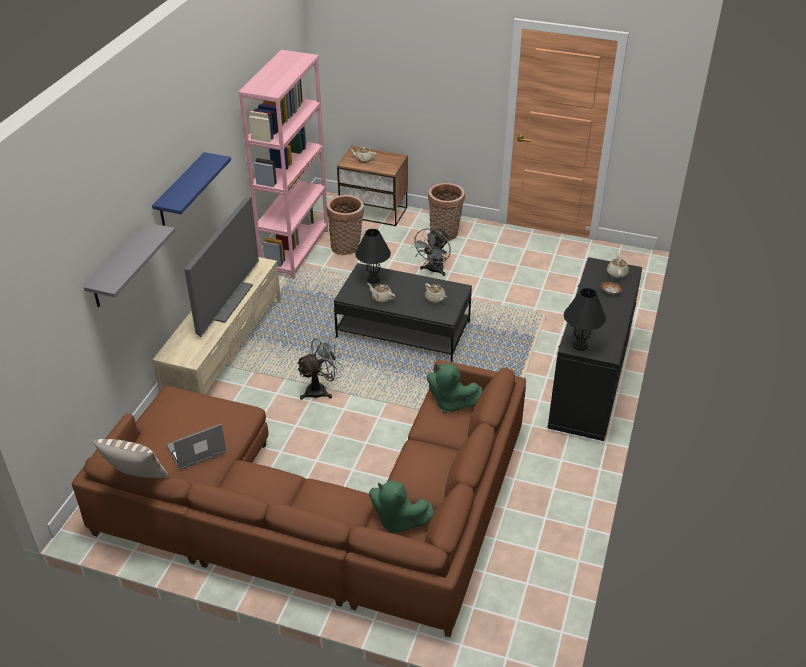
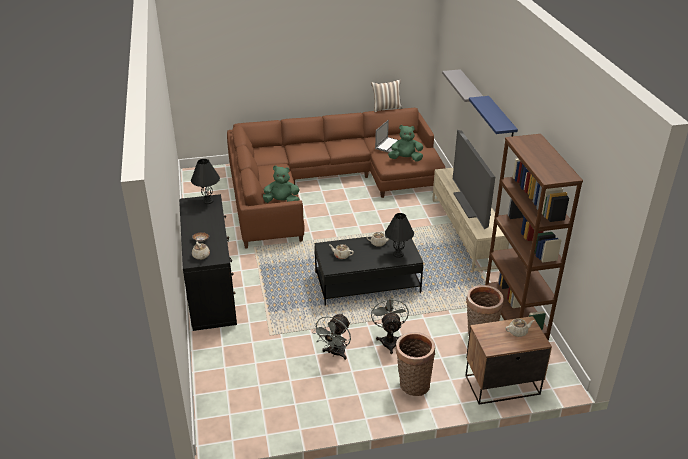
camera: 150 degrees right, 5 degrees down
(295, 250) = (515, 314): pink bookcase -> brown bookcase
(321, 390) = (381, 230): grey fan -> grey fan (335, 353)
(398, 521) = (271, 154): green plush toy -> green plush toy (405, 159)

